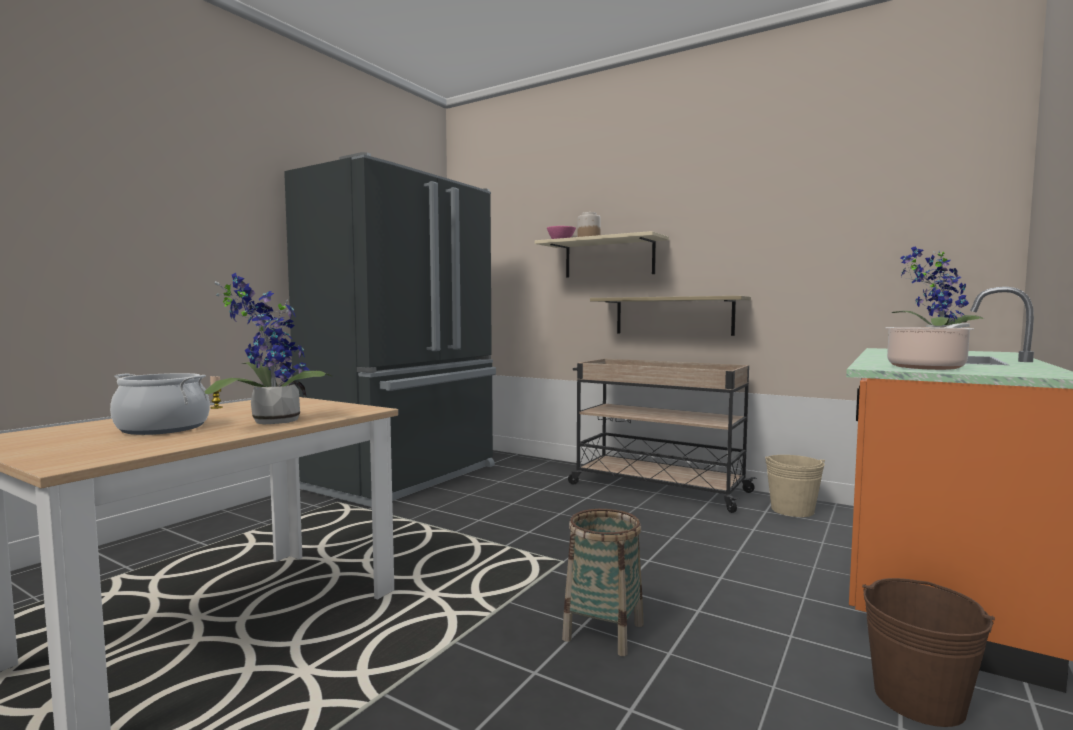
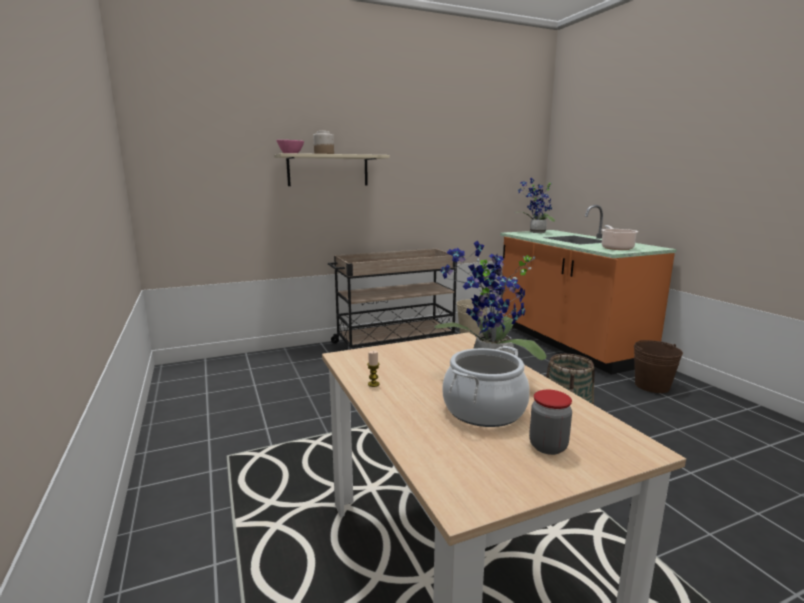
camera: 55 degrees left, 10 degrees up
(79, 444) = (548, 446): none -> jar
(406, 478) = (217, 408): black fridge -> none
(673, 316) = (381, 217): shelf -> none

